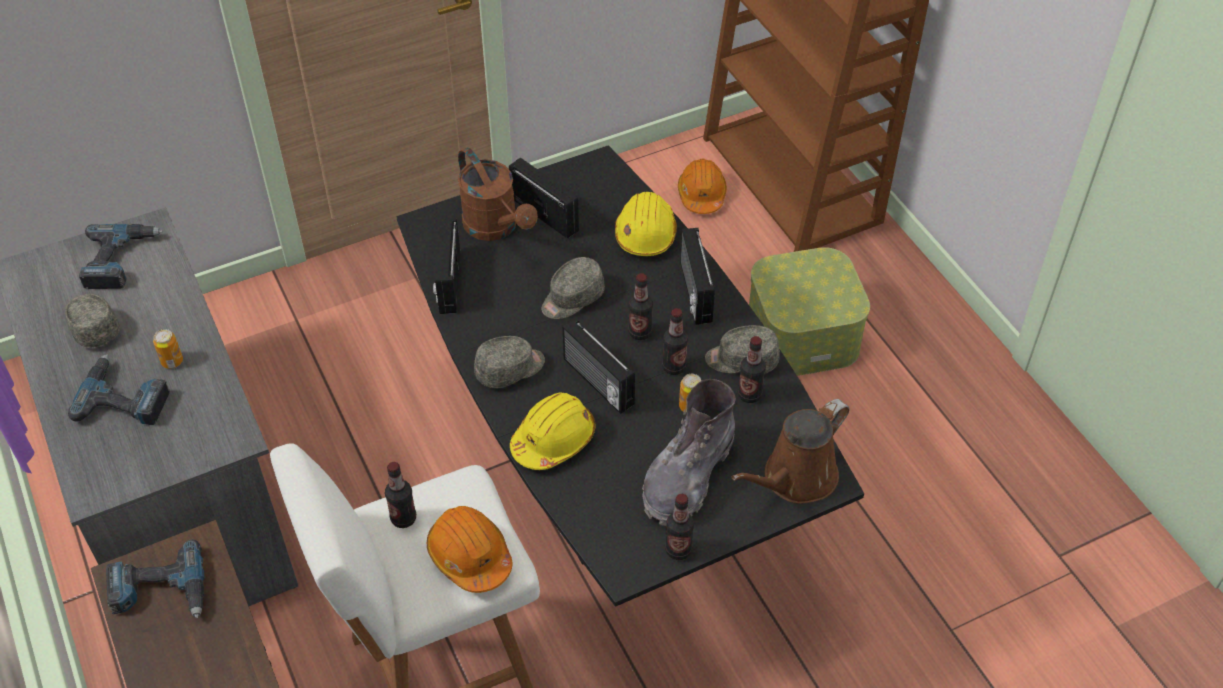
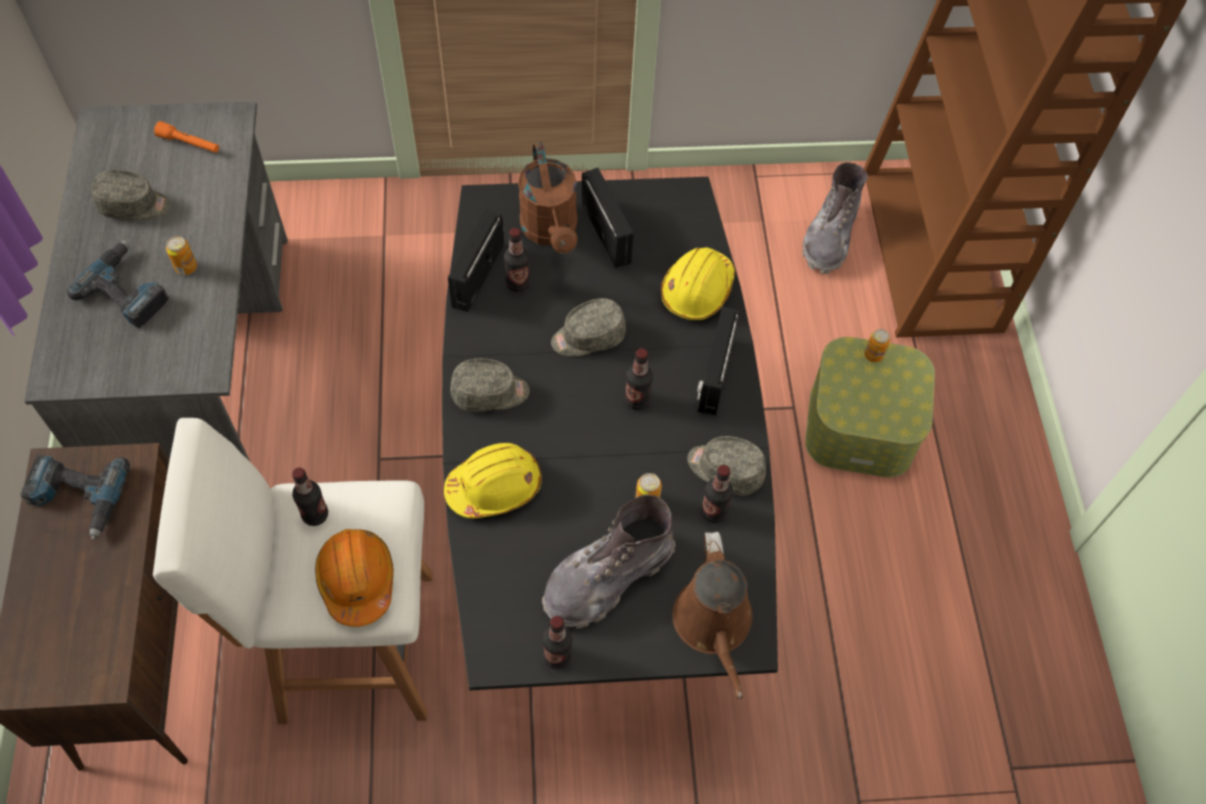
camera: 20 degrees right, 10 degrees up
(93, 326) = (134, 205): grey cap -> grey cap turned 105 degrees clockwise
(120, 260) = (189, 144): power drill -> orange flashlight
(597, 383) = (567, 440): radio -> none
(674, 367) = (652, 451): bottle -> bottle (517, 283)
(701, 194) = (829, 237): orange hard hat -> grey boot
(794, 263) = (873, 355): none -> can
(795, 479) = (713, 625): brown watering can -> brown watering can turned 75 degrees counterclockwise

